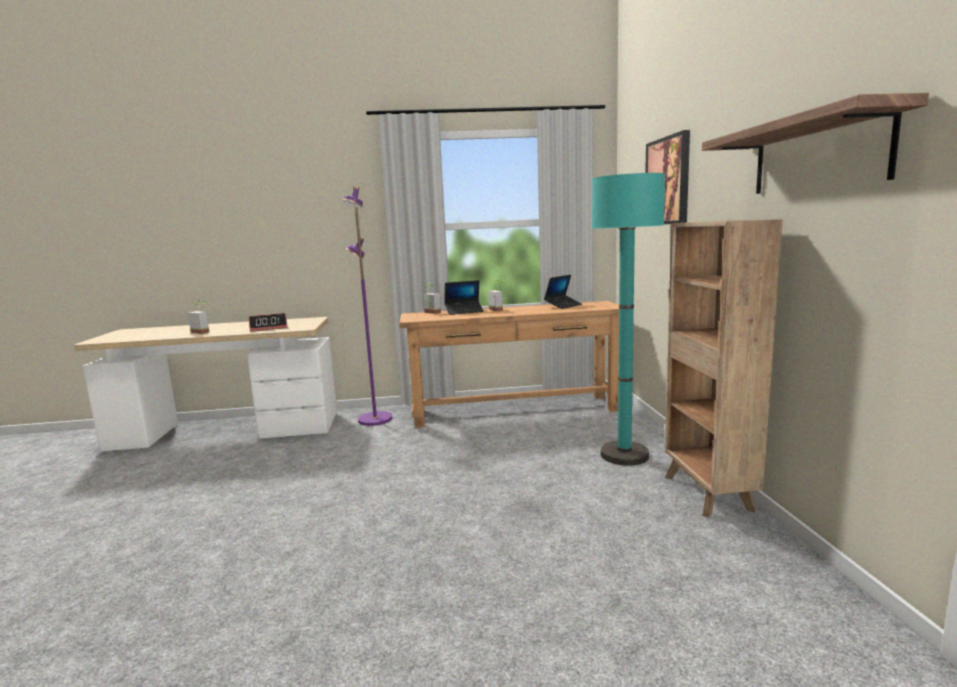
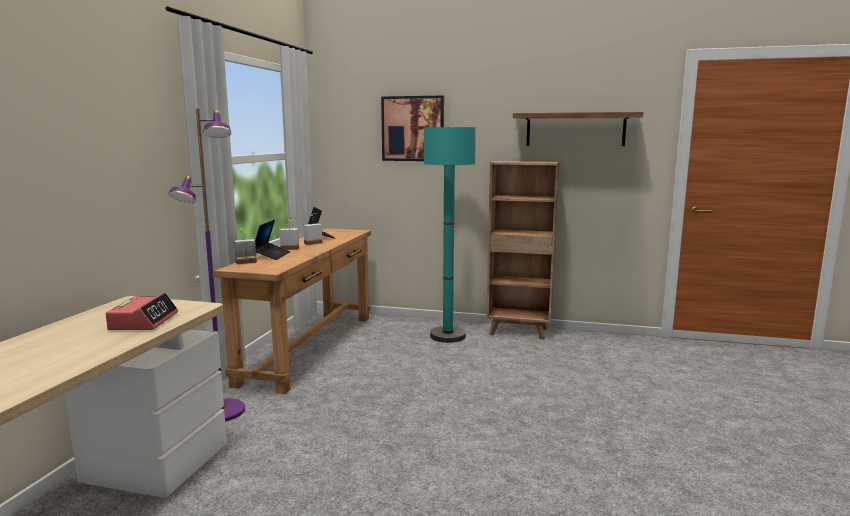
camera: 70 degrees left, 0 degrees up
(203, 332) = (59, 358): potted plant -> potted plant (311, 243)

